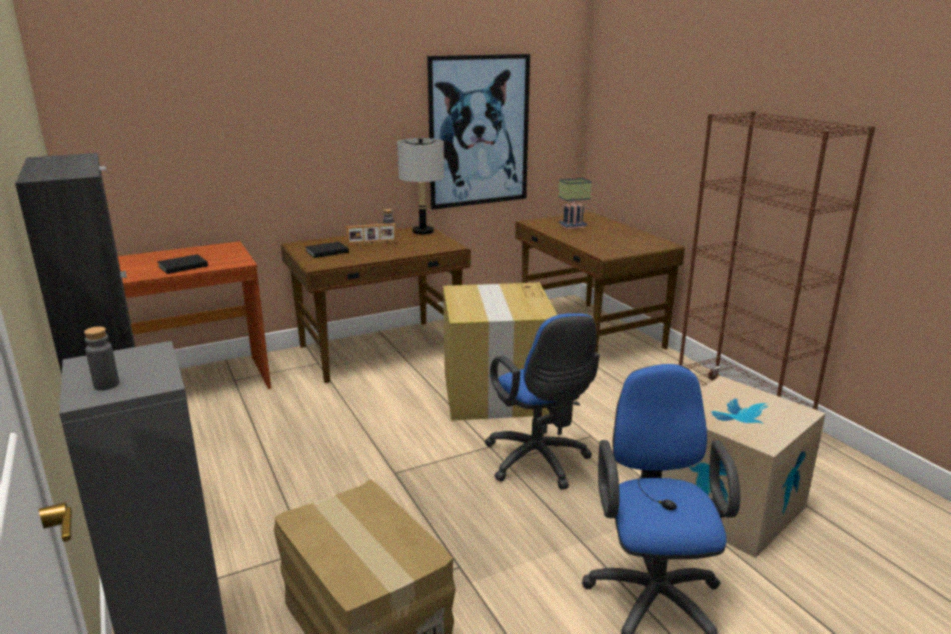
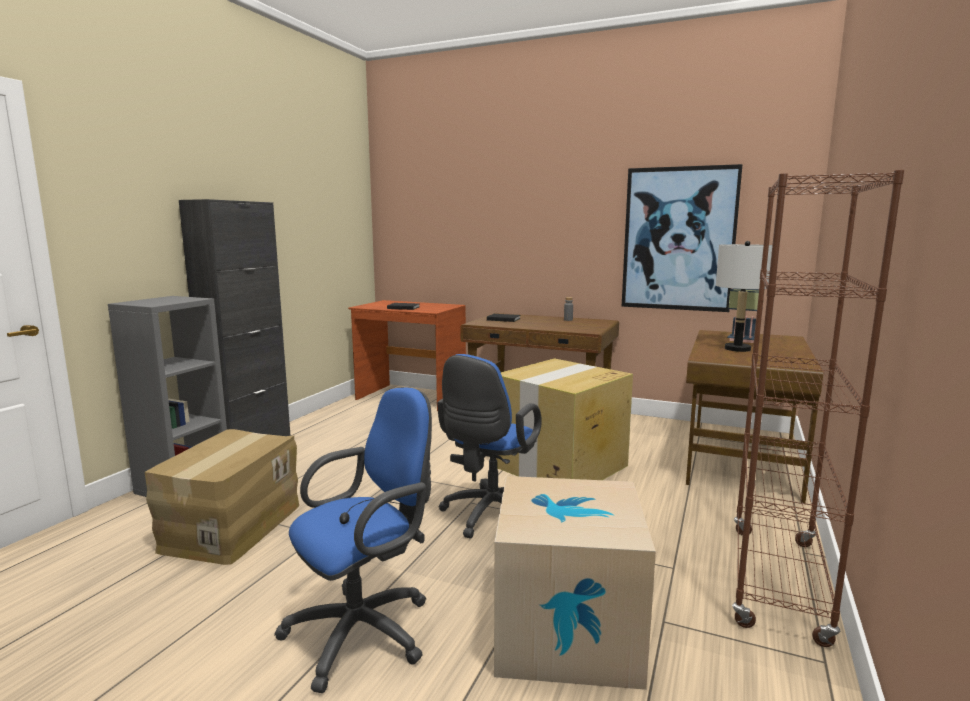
camera: 50 degrees right, 10 degrees down
(106, 385) = (144, 301): grey bottle -> none
(372, 244) = (542, 321): picture frame -> none
(422, 231) = (599, 322): grey table lamp -> grey table lamp (737, 349)

